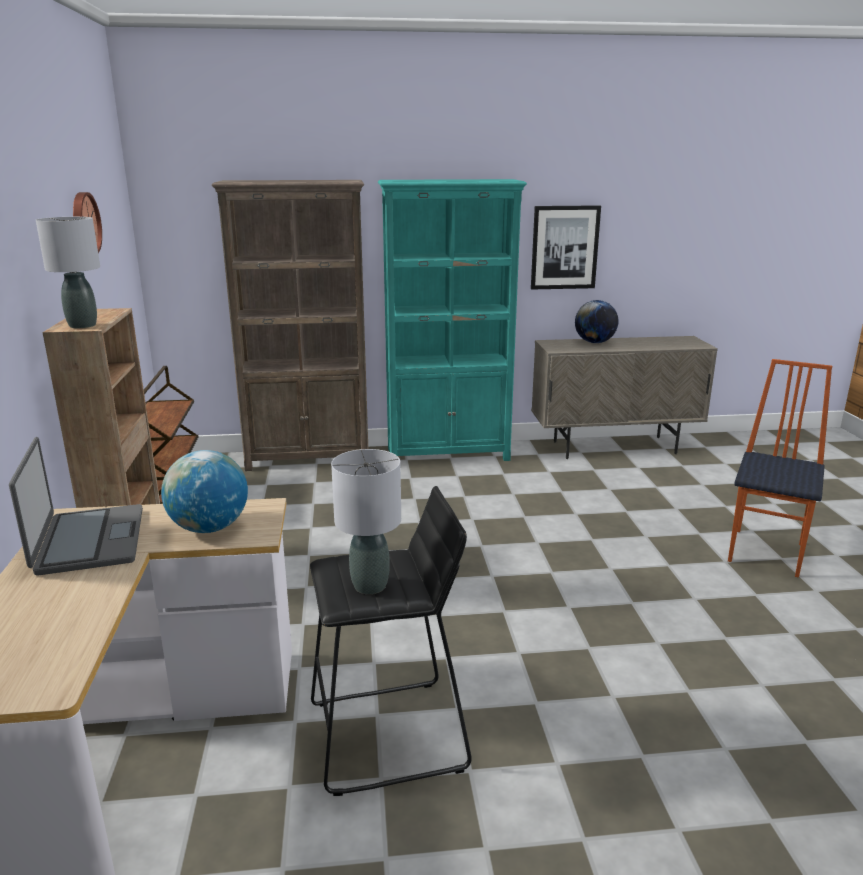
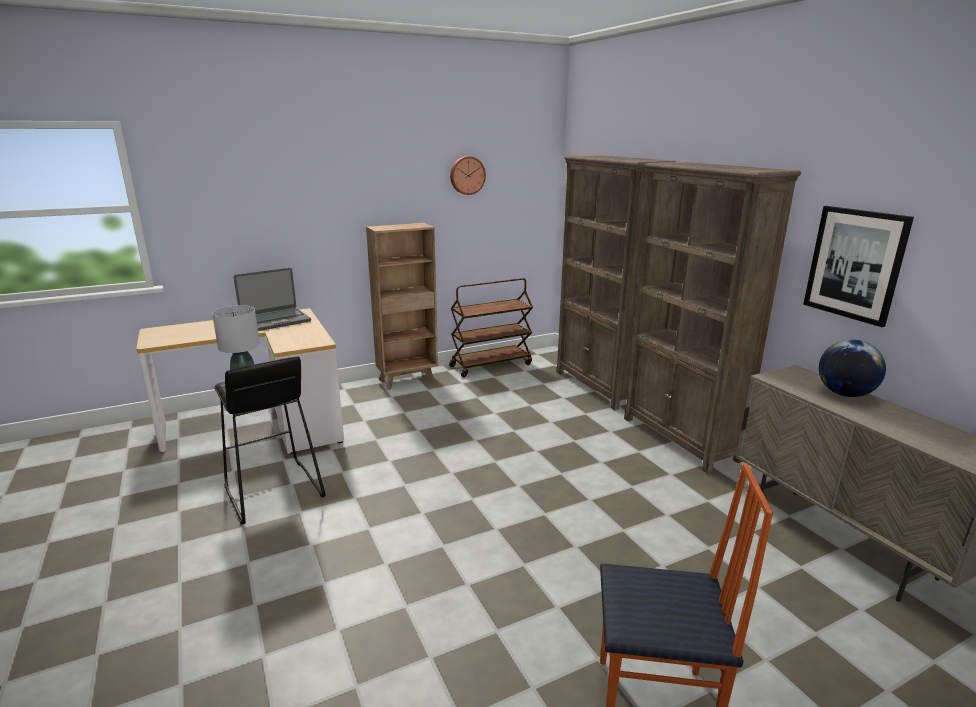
camera: 70 degrees right, 0 degrees up
(83, 325) = (383, 228): grey table lamp -> none
(209, 528) = (292, 336): globe -> none
(449, 454) = (680, 439): turquoise bookcase -> brown bookcase

